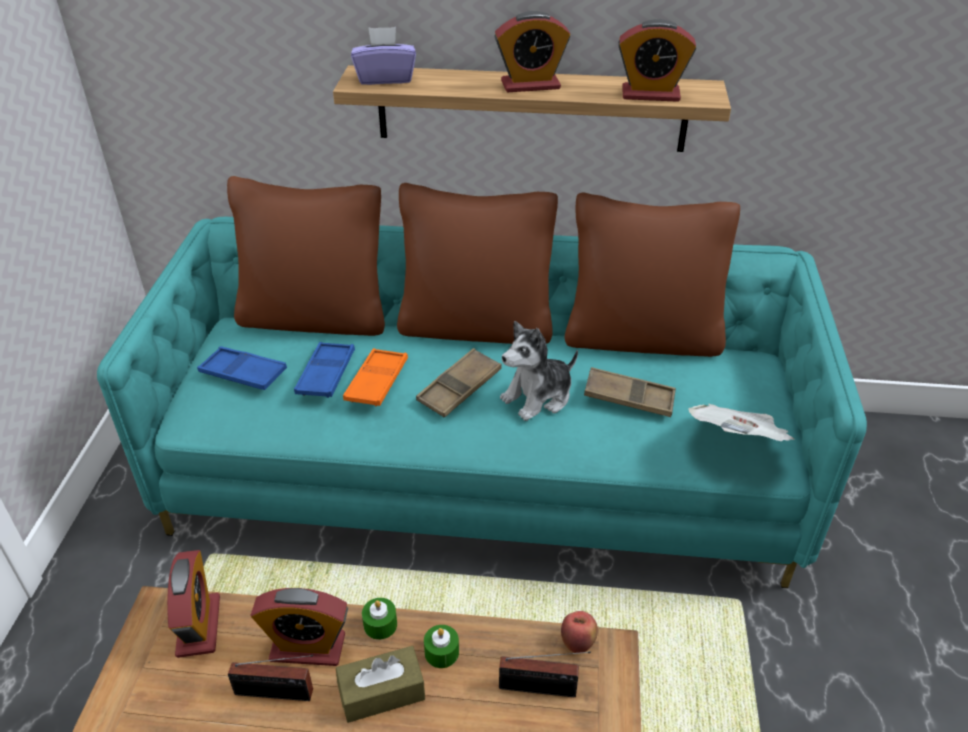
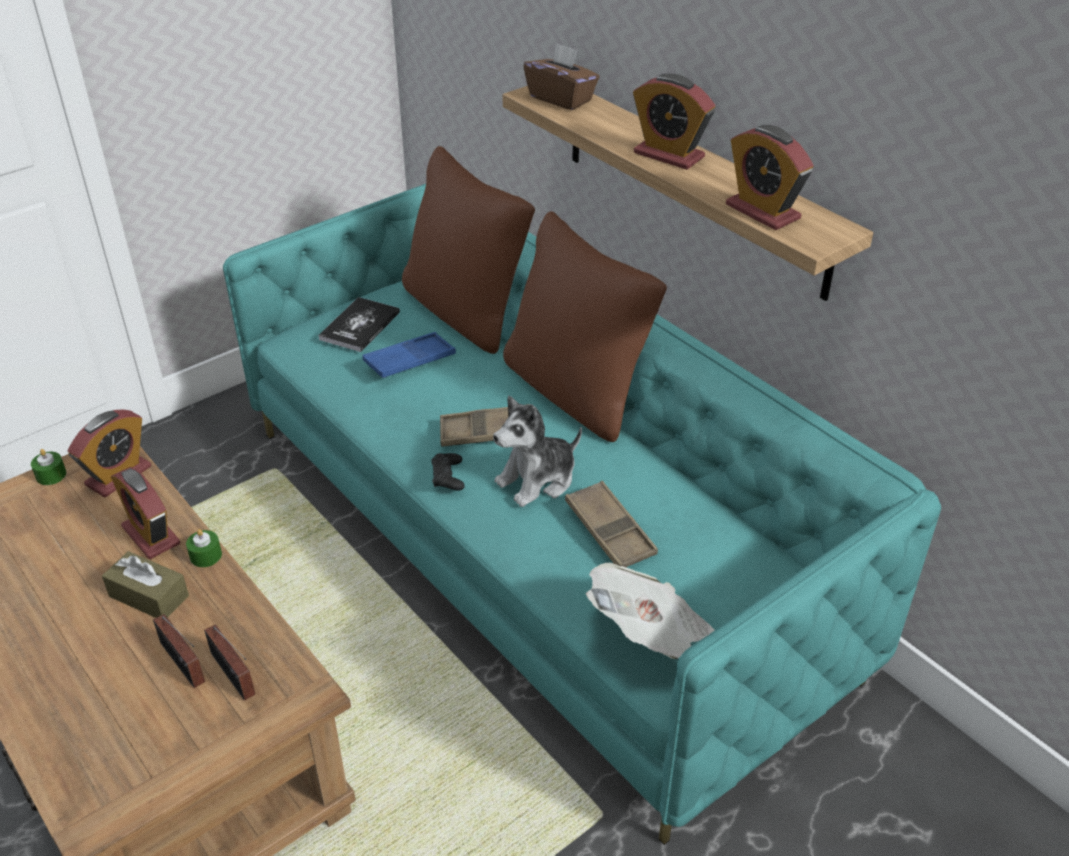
camera: 45 degrees right, 0 degrees up
(243, 373) = (360, 326): blue tray -> book
(278, 693) = (101, 548): radio -> radio (183, 666)
(377, 382) = (435, 388): orange tray -> none
(385, 78) = (561, 99): purple tissue box -> brown tissue box
(441, 652) = (213, 602): green candle -> green candle (51, 475)
(475, 435) = (448, 476): none -> black game controller
(538, 397) = (537, 480): plush toy -> plush toy turned 45 degrees counterclockwise
(577, 643) = (298, 670): apple -> none
(642, 337) = (709, 491): brown pillow -> none

